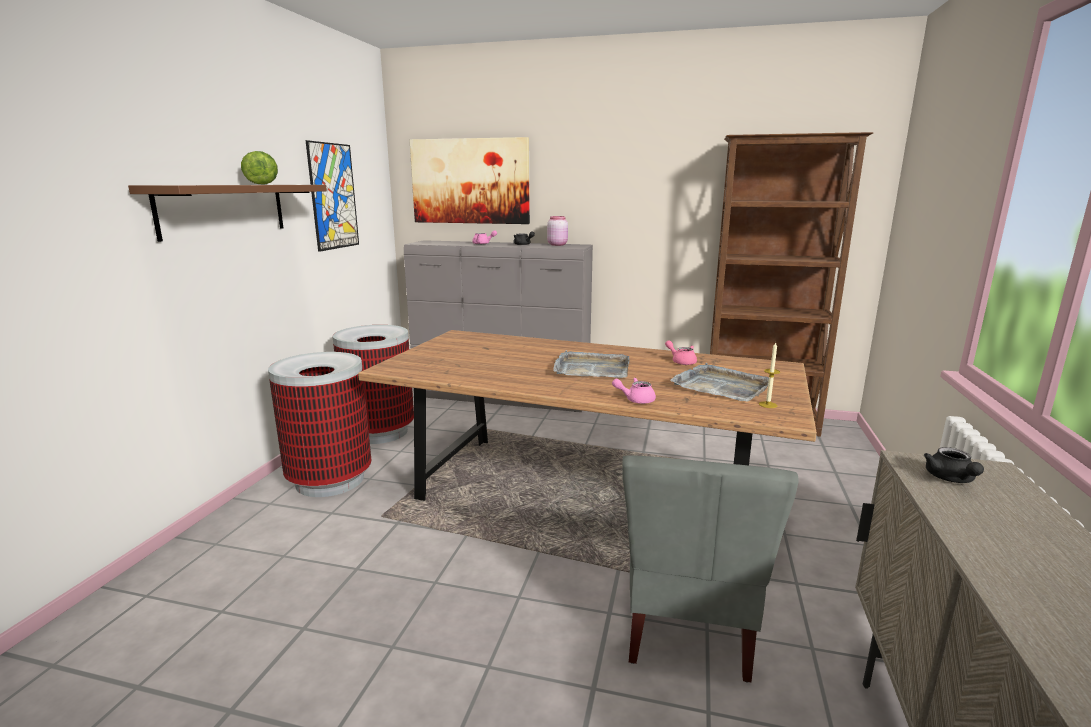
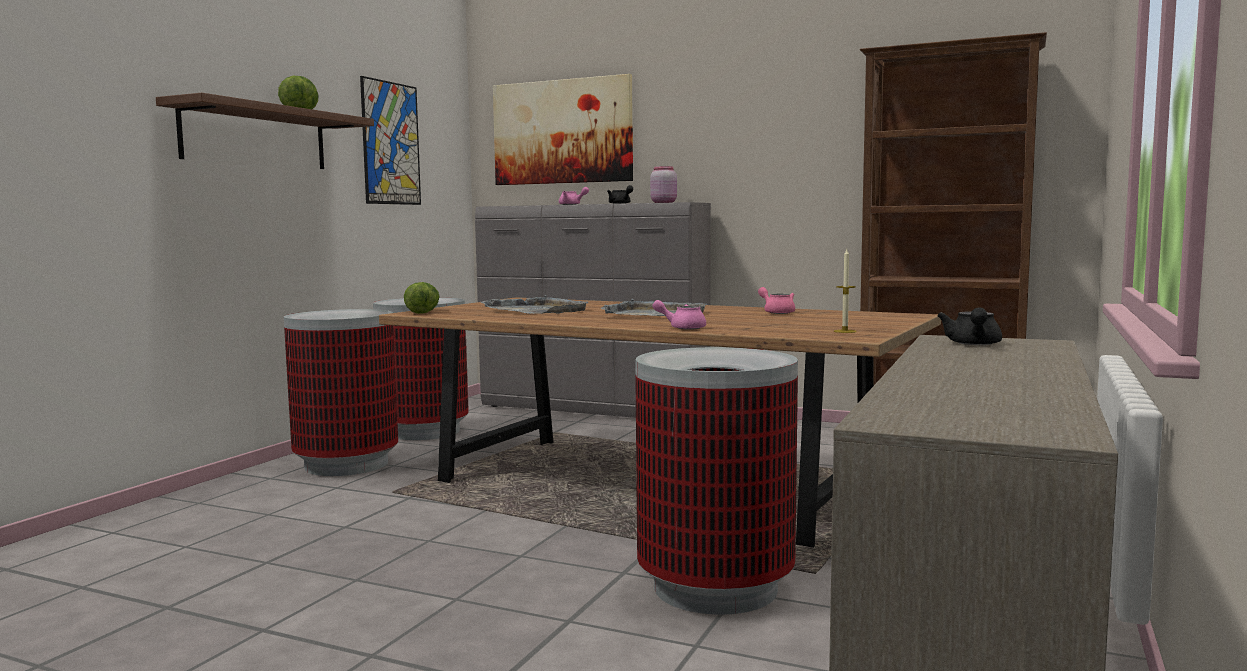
camera: 10 degrees right, 10 degrees down
(394, 366) = (423, 312): none -> lettuce
(687, 627) = (714, 588): grey chair -> trash can
(721, 386) = (803, 323): grey tray -> grey tray (536, 310)

